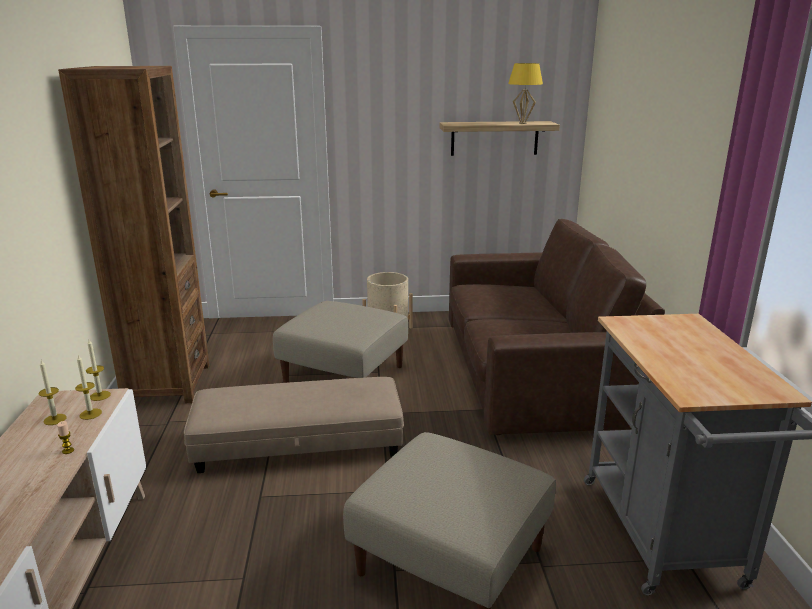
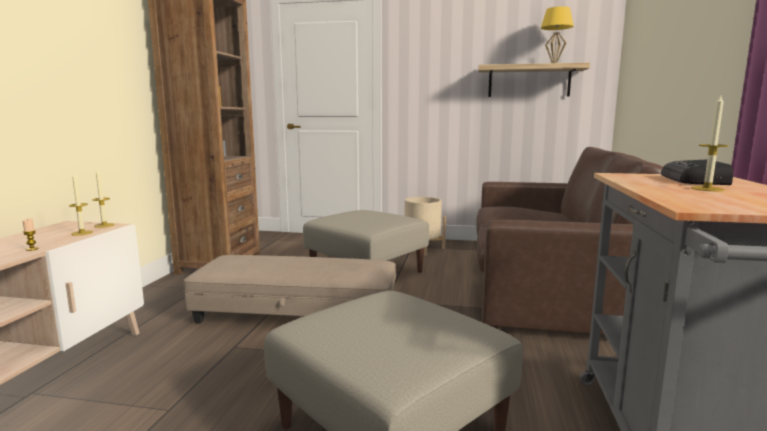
camera: 15 degrees right, 10 degrees down
(55, 419) = (51, 233): candle -> candle (707, 189)
(678, 332) = (695, 180): none -> radio

